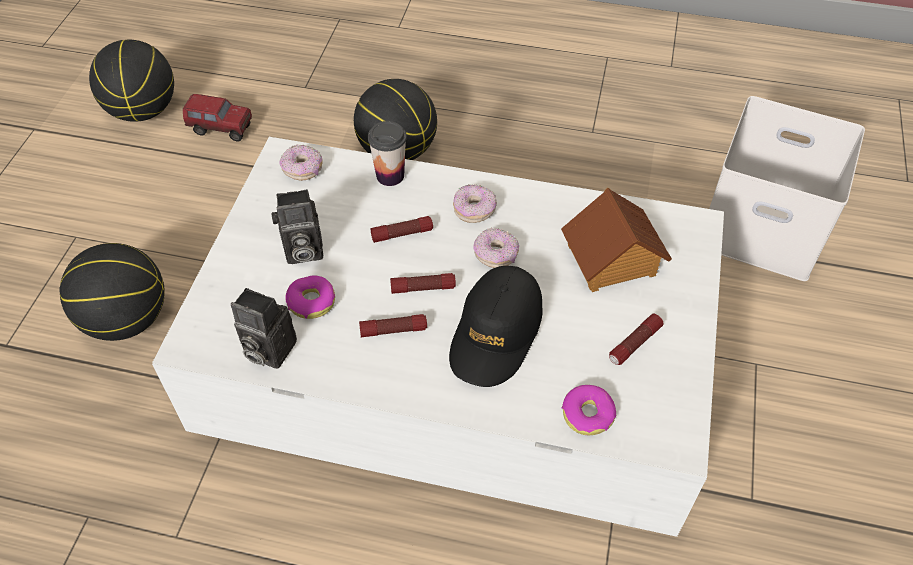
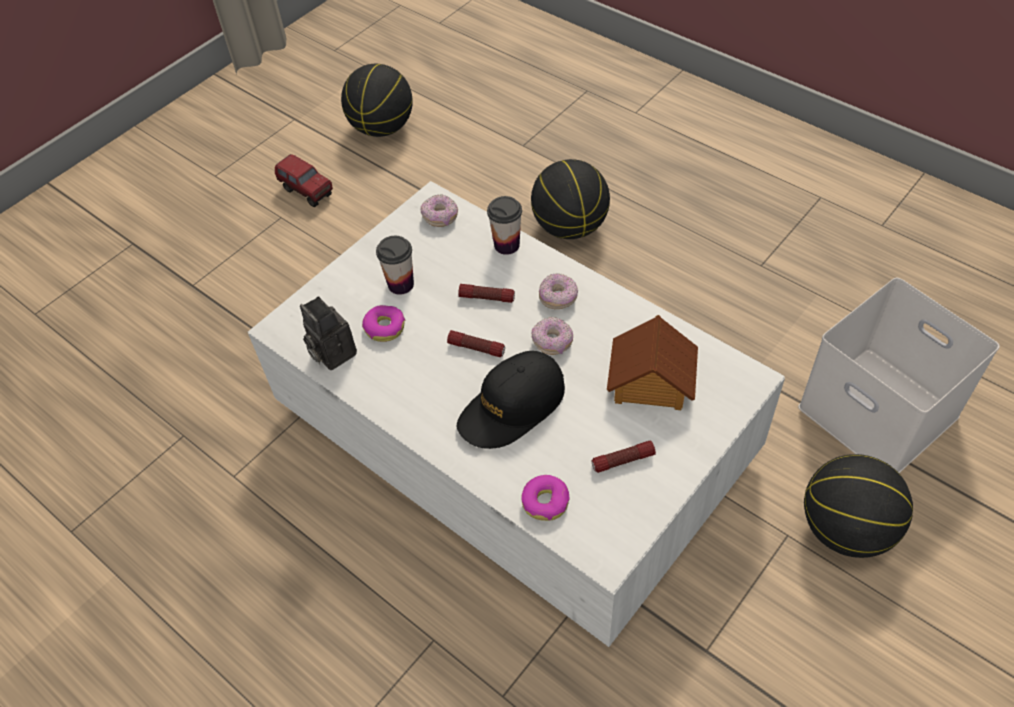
camera: 30 degrees right, 0 degrees up
(127, 320) = (284, 297): basketball -> basketball (845, 529)
(221, 129) = (434, 162): toy truck -> toy truck (307, 192)
(301, 251) = (401, 284): camera -> cup
(393, 330) = (433, 373): flashlight -> none

